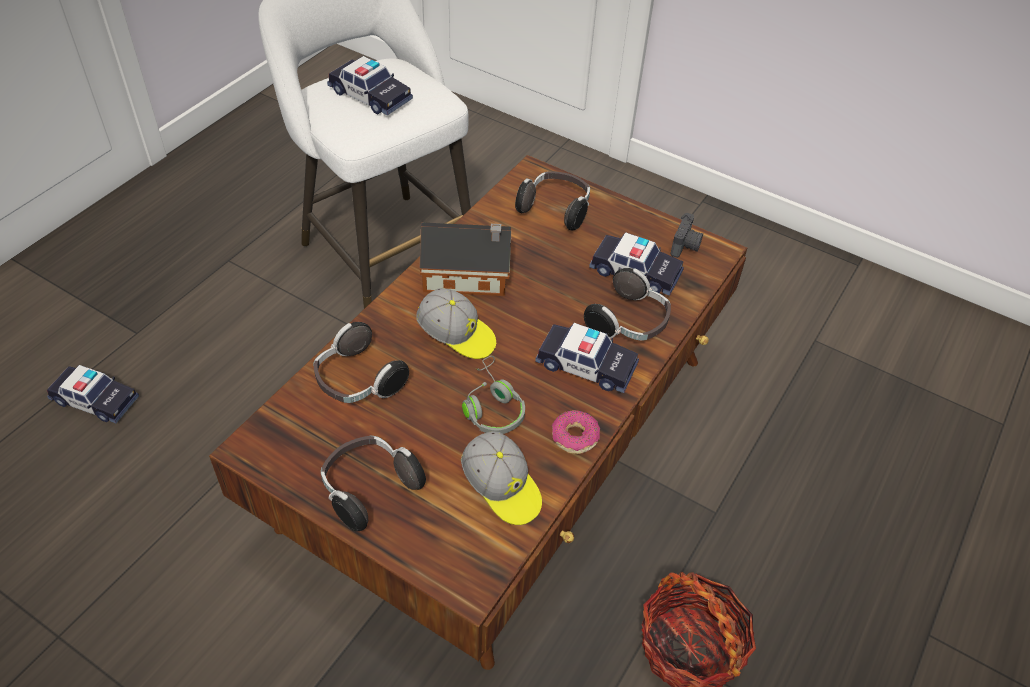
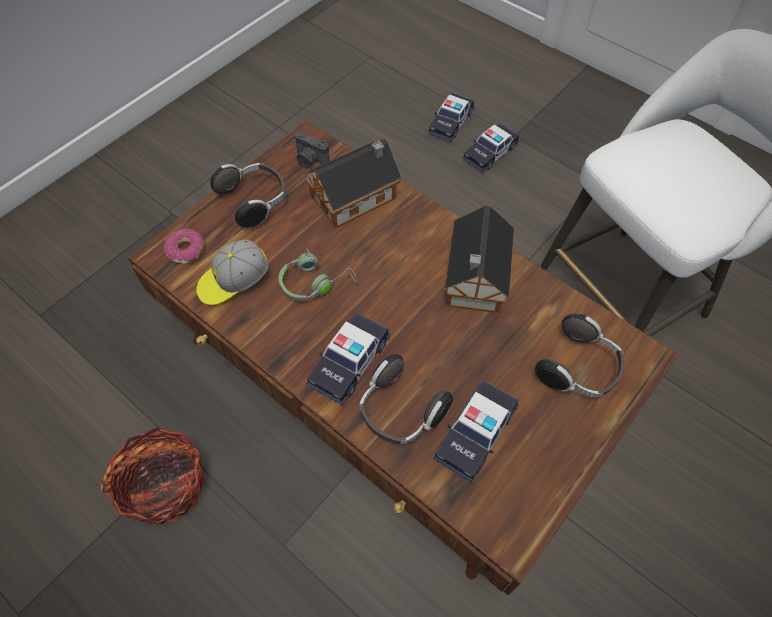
camera: 100 degrees right, 10 degrees up
(357, 381) = (357, 196): headphones -> toy house
(370, 96) = (685, 169): toy car -> toy car (490, 152)
(457, 335) = (399, 264): cap -> none
(574, 437) = (270, 339): donut -> donut (186, 250)
(686, 246) = (520, 502): camera -> camera (310, 160)

